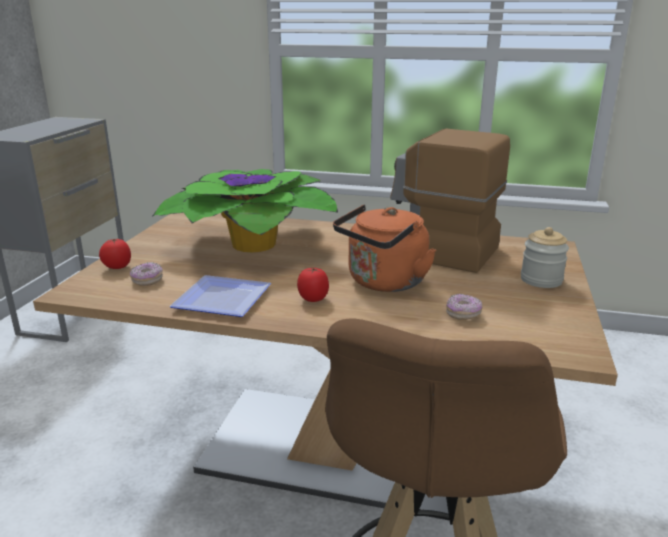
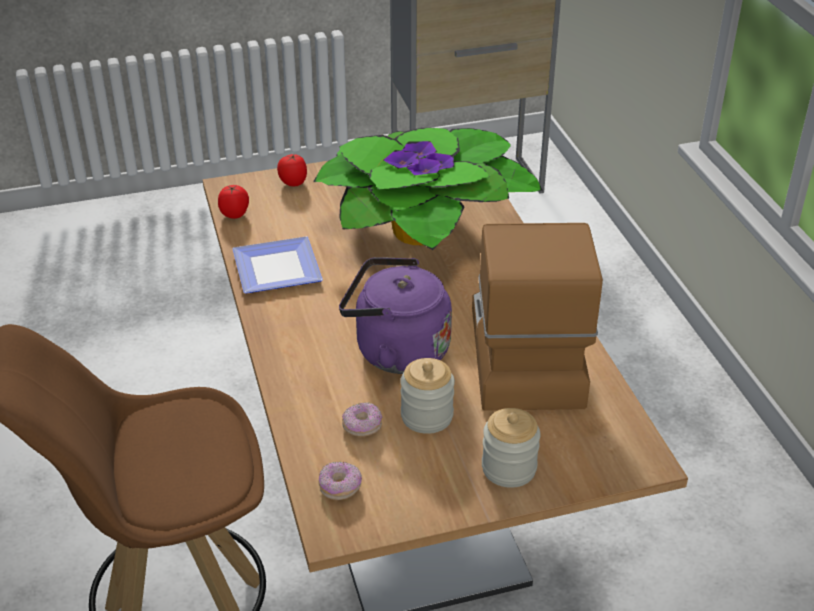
camera: 60 degrees right, 15 degrees up
(147, 280) = (281, 212): donut -> donut (340, 487)
(313, 299) = (320, 319): tomato -> tomato (235, 214)
(384, 283) = (396, 350): orange kettle -> purple kettle
(468, 290) = (427, 416): none -> jar

